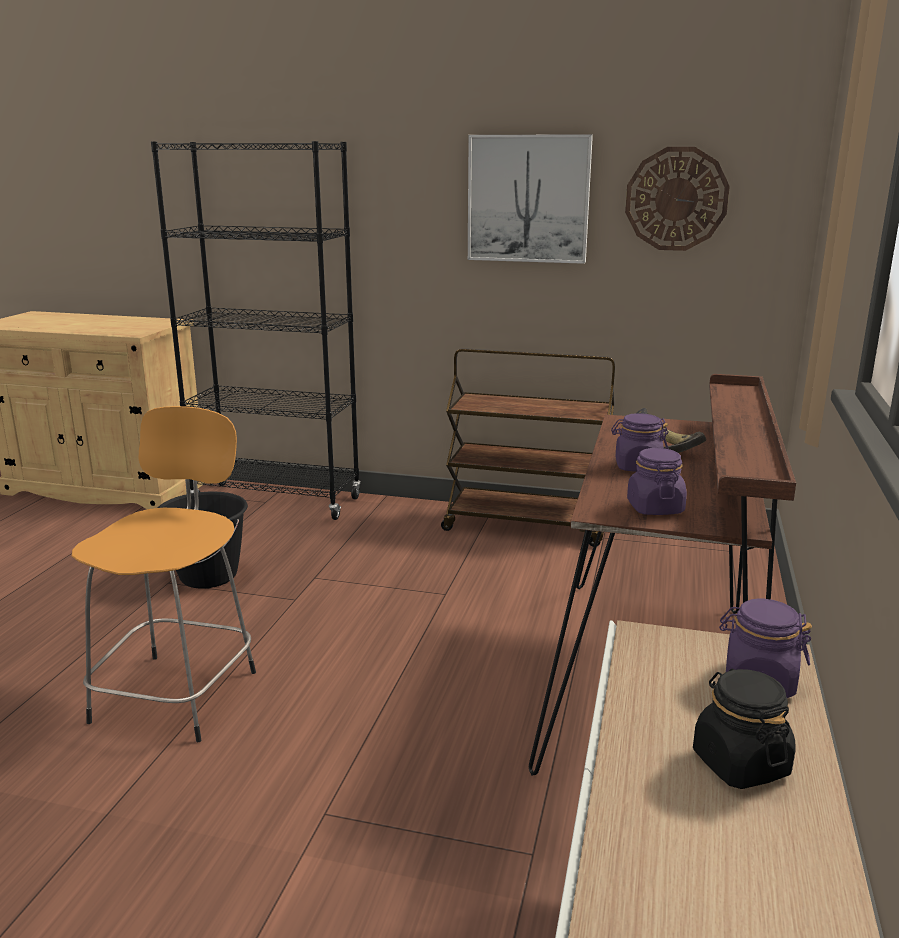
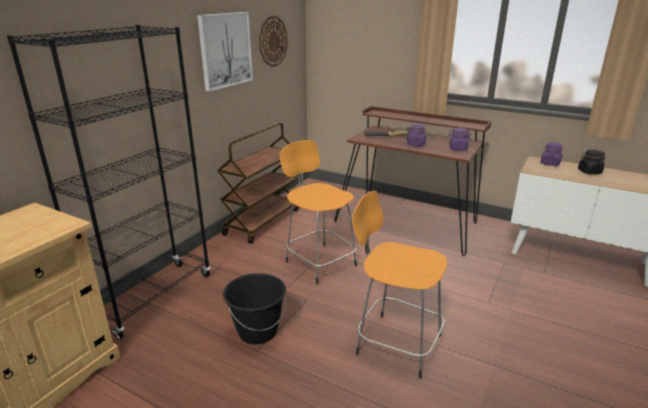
camera: 75 degrees left, 5 degrees up
(411, 594) = (319, 262): none -> orange stool

